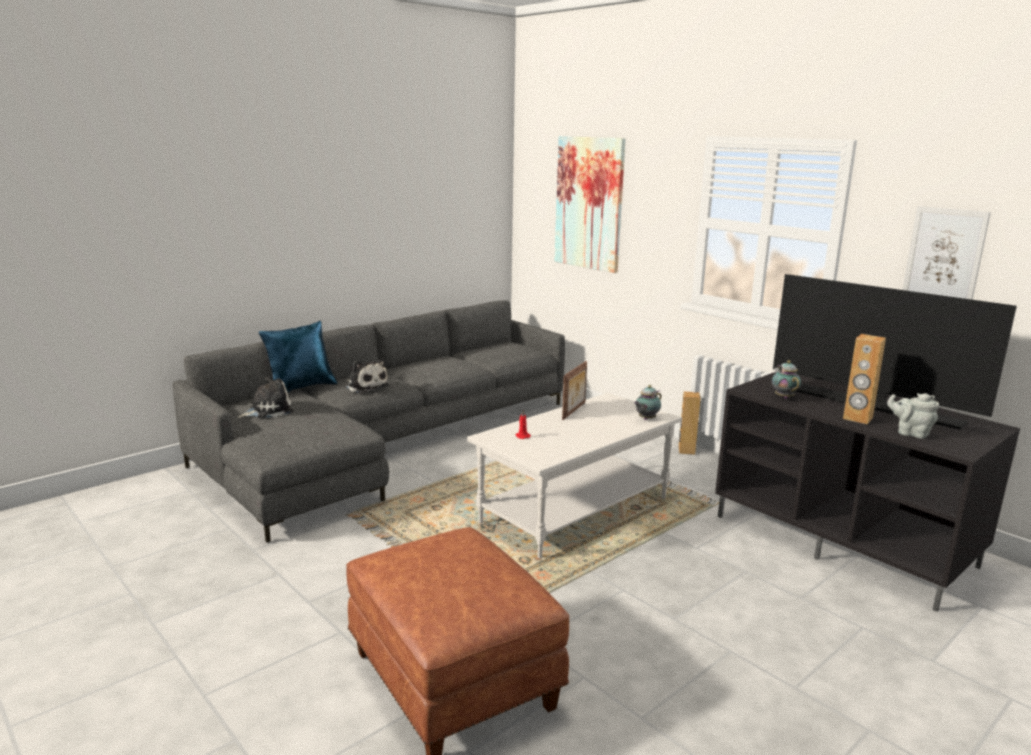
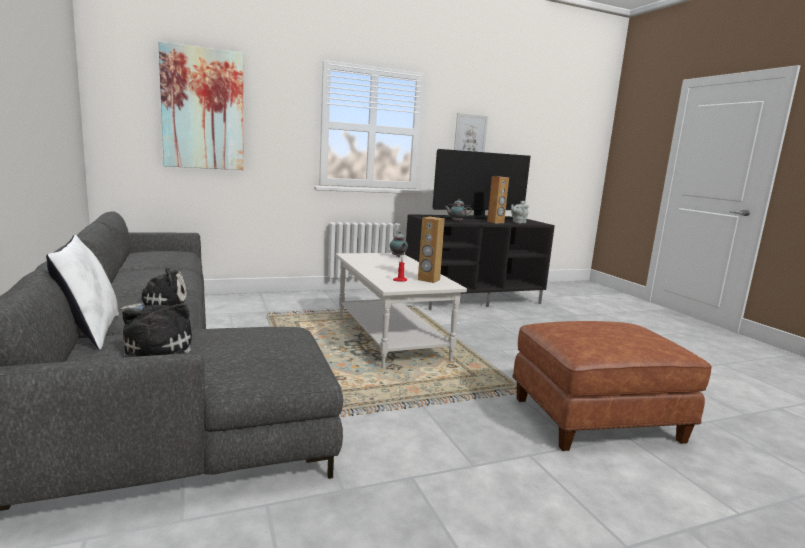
camera: 70 degrees left, 5 degrees down
(301, 388) = (90, 333): blue pillow -> white pillow
(574, 411) = (364, 264): picture frame -> none
(686, 450) = (335, 293): brown speaker -> brown speaker (428, 280)

